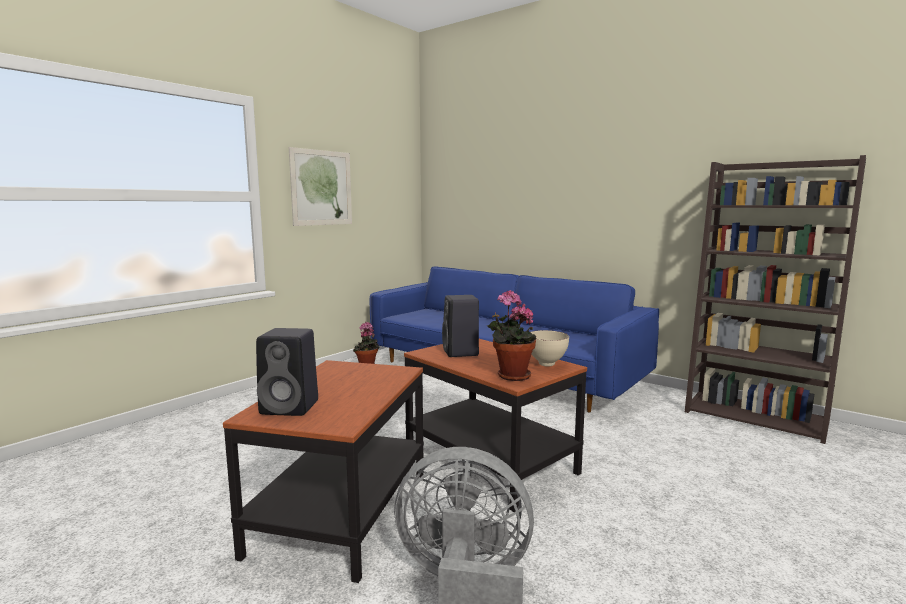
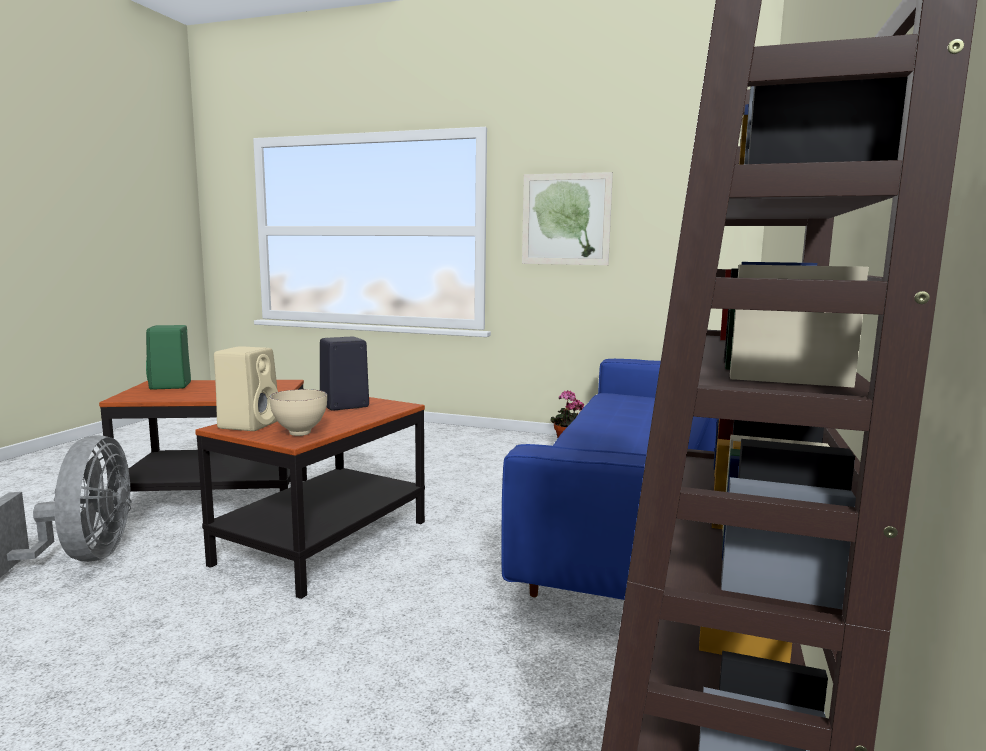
camera: 70 degrees right, 0 degrees up
(291, 407) = (170, 386): black speaker -> green speaker
(510, 376) = (249, 424): potted plant -> beige speaker

